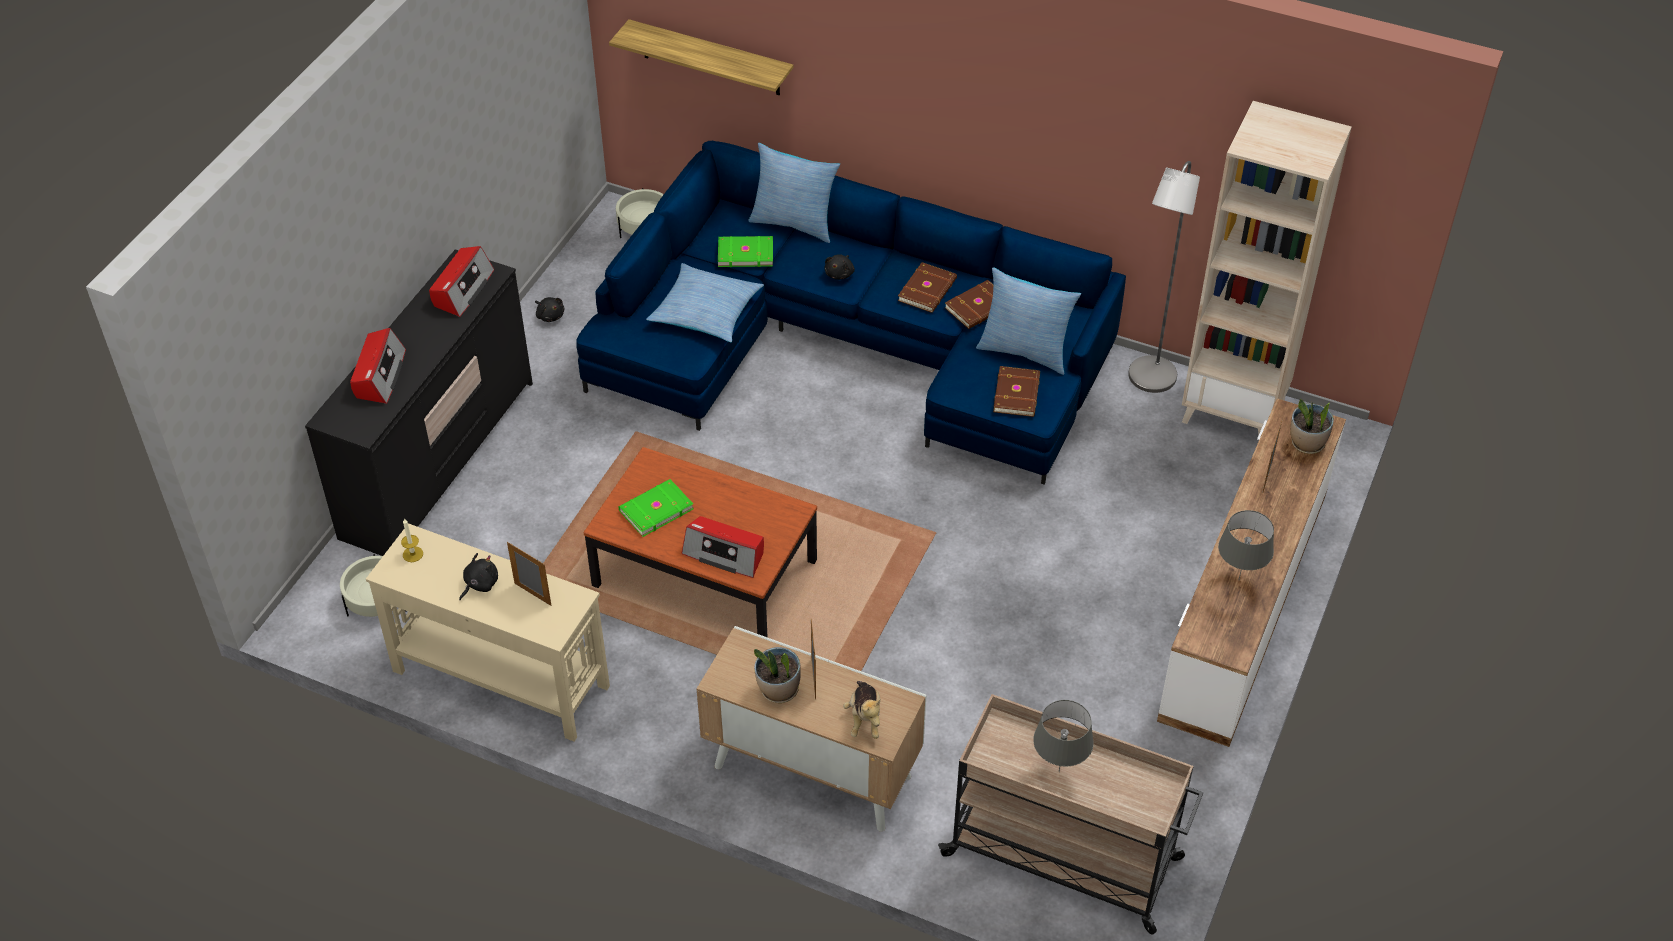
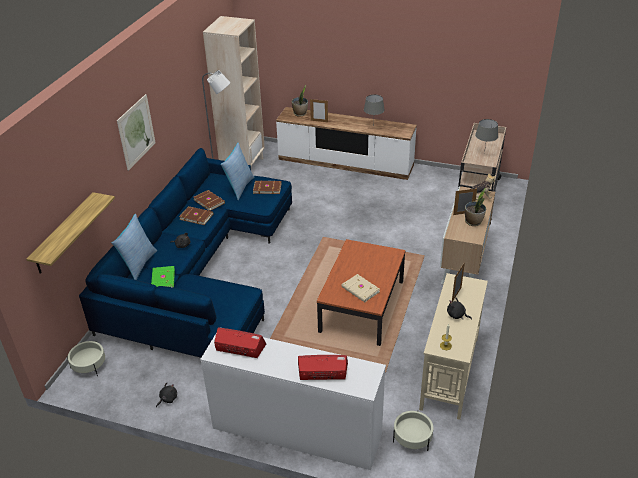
camera: 95 degrees left, 10 degrees down
(439, 459) = (296, 431): black dresser -> white dresser
(655, 509) = (360, 290): green book -> beige book
(706, 311) = (210, 289): pillow -> none
(725, 553) = (383, 263): radio -> none
(943, 82) = (136, 132): none -> picture

